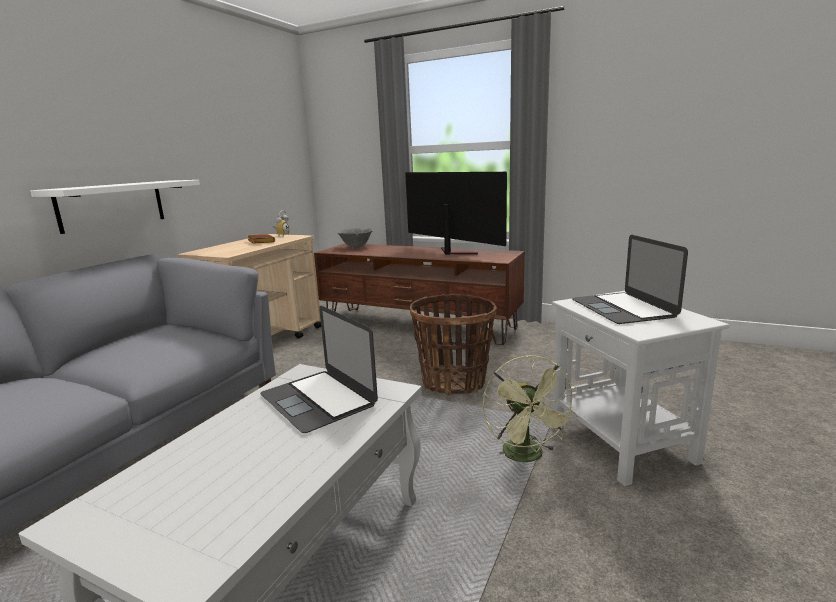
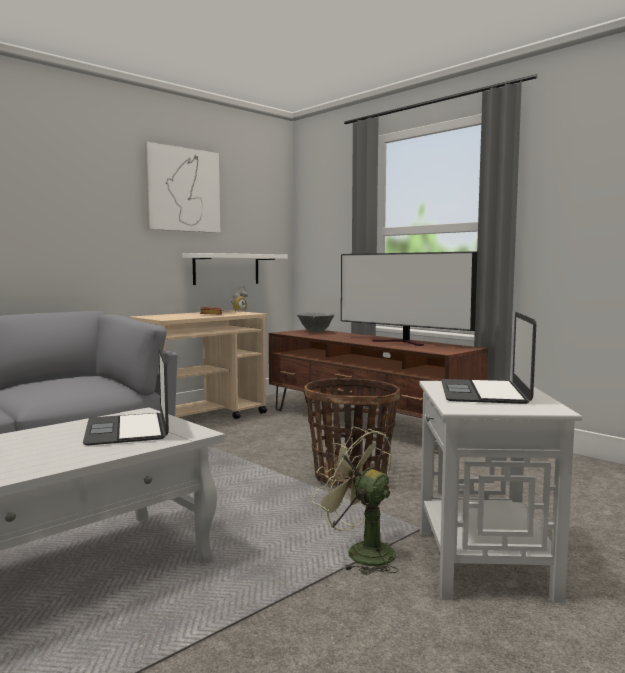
camera: 20 degrees right, 10 degrees down
(112, 205) = (76, 265): white shelf -> white shelf (226, 269)
(208, 112) = (183, 190): none -> picture
(451, 252) = (403, 343): television -> television turned 150 degrees clockwise
(527, 457) = (360, 552): green fan -> green fan turned 120 degrees clockwise

